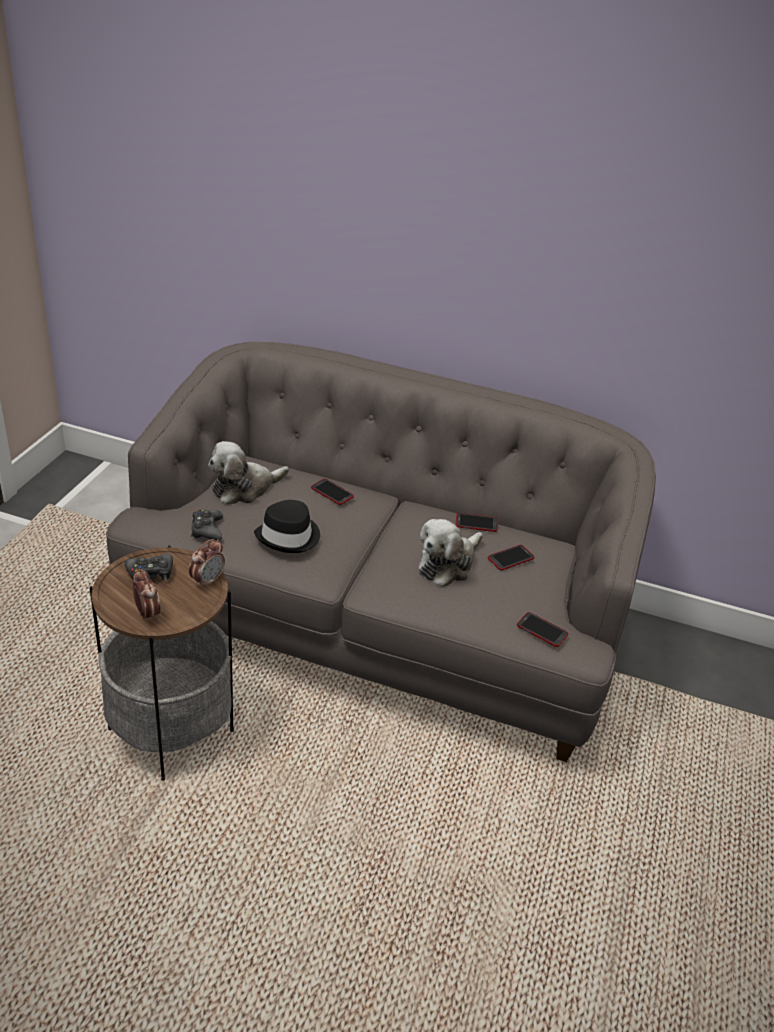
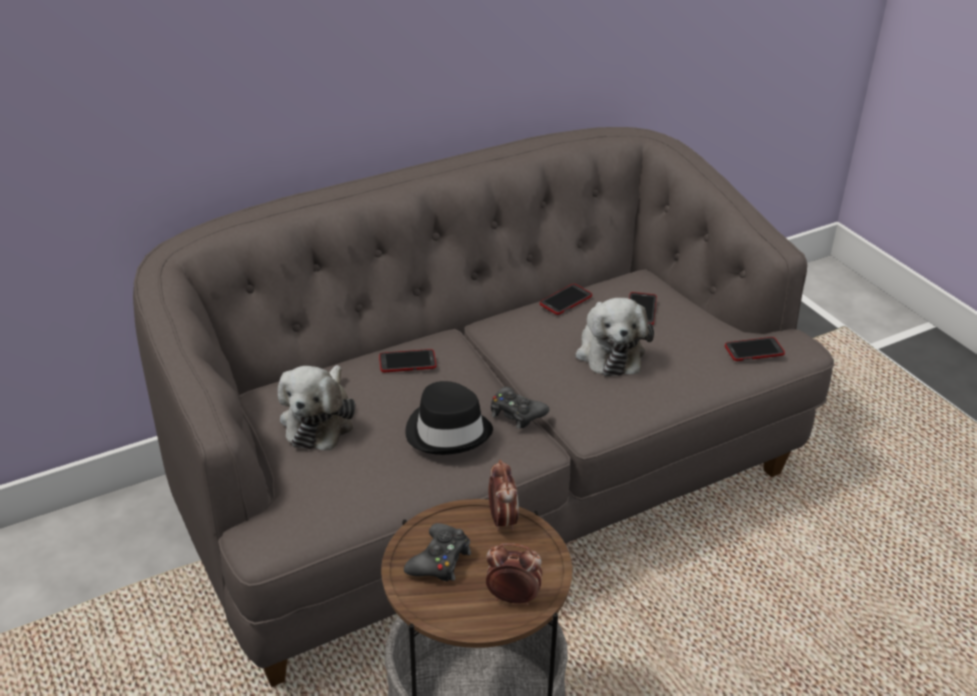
camera: 45 degrees left, 0 degrees up
(207, 530) = (363, 487): black game controller -> black game controller (516, 413)

